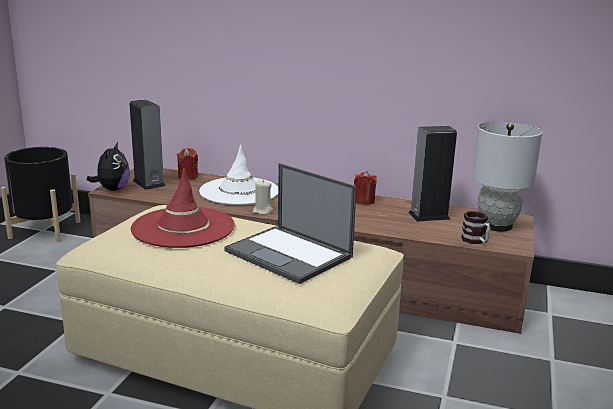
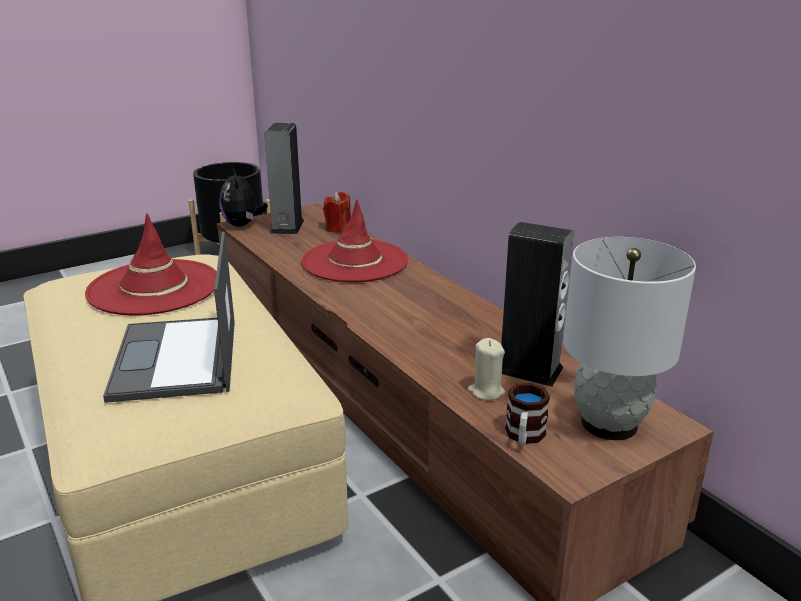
camera: 40 degrees right, 5 degrees up
(112, 189) = (242, 225): plush toy -> plush toy turned 120 degrees clockwise
(239, 192) = (355, 261): white hat -> red hat
(262, 211) = (332, 294): beige candle -> beige candle (486, 391)
(364, 201) = (478, 318): red candle -> none

